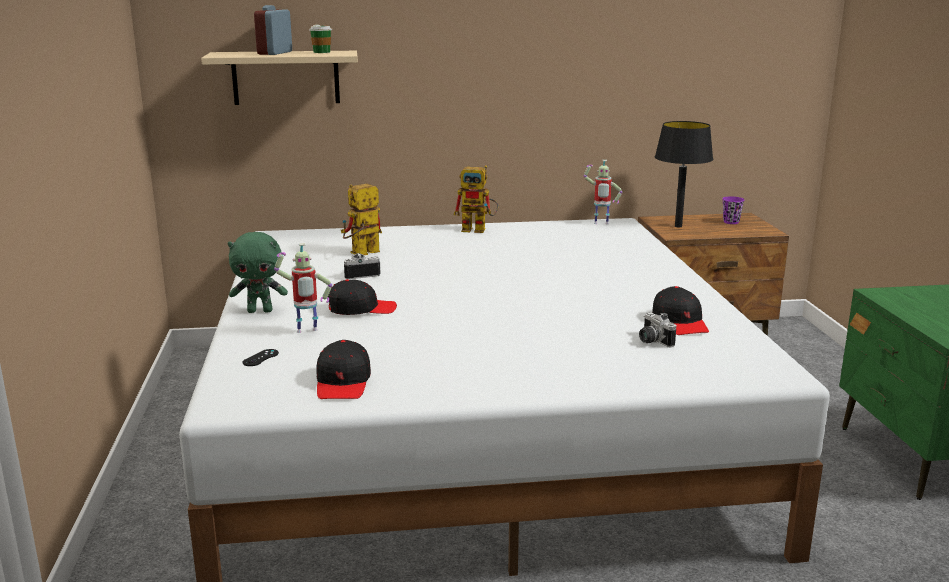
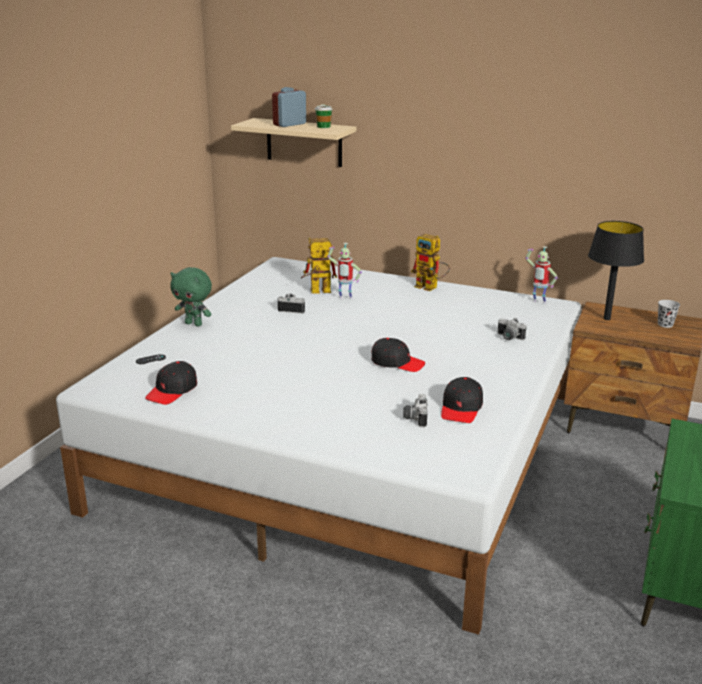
camera: 30 degrees right, 5 degrees up
(307, 332) = (200, 347): toy robot -> toy robot (344, 299)
(361, 309) = (255, 338): black cap -> black cap (397, 362)
(622, 256) = (508, 338): none -> camera
(731, 222) = (665, 324): purple cup -> black cup

